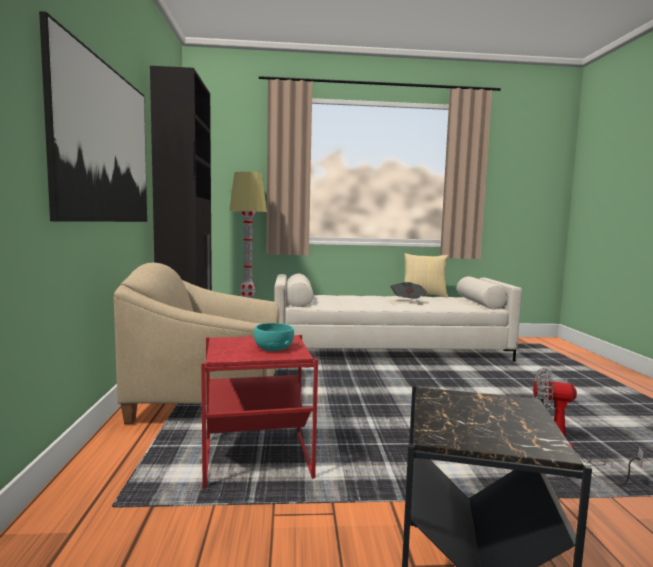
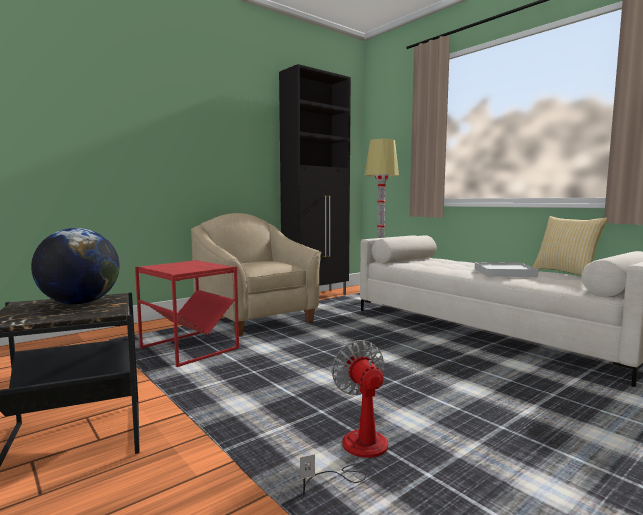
camera: 55 degrees right, 0 degrees up
(105, 144) = (204, 135): picture -> none
(273, 348) = (186, 268): turquoise bowl -> none
(408, 301) = (504, 272): newspaper -> white tray
(465, 409) = (79, 303): none -> globe

